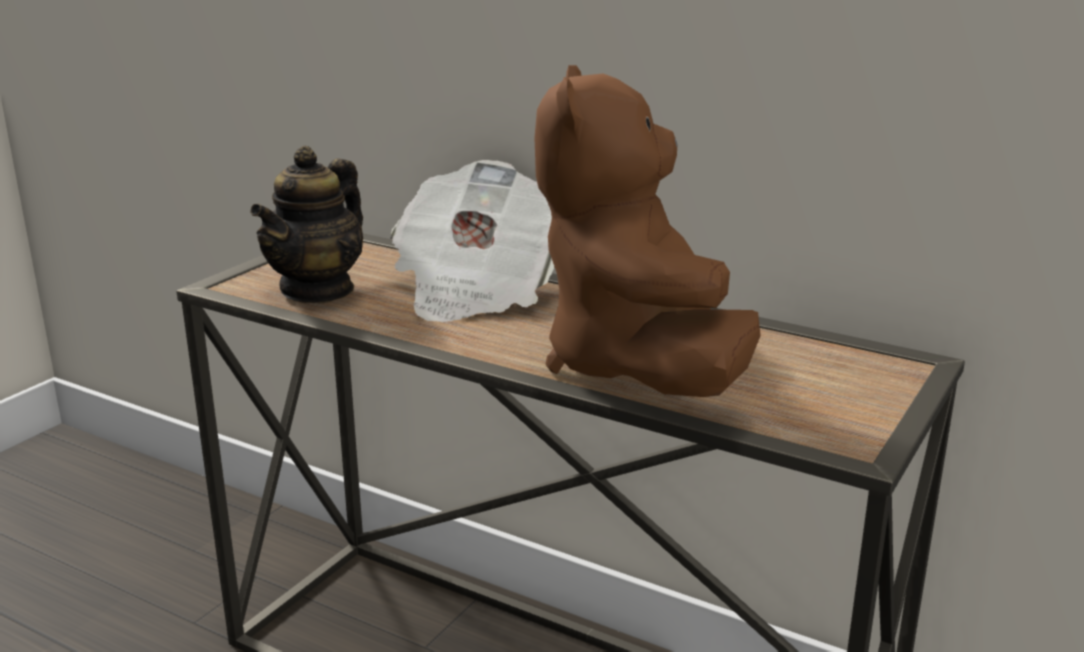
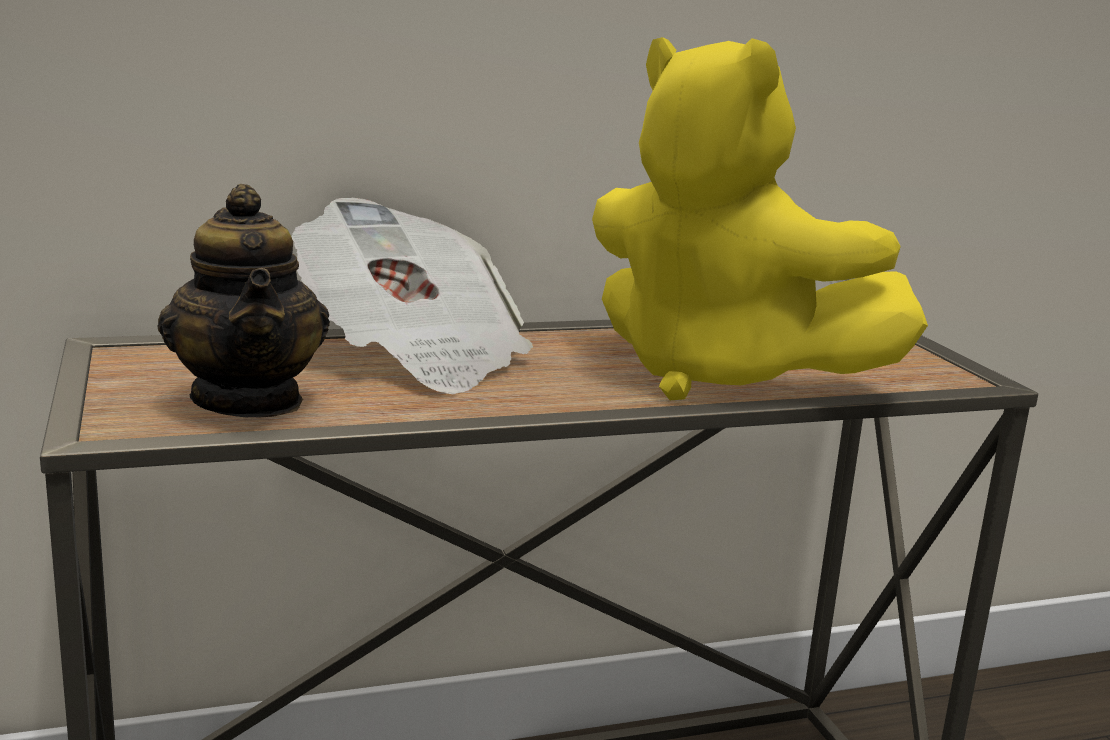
camera: 50 degrees left, 5 degrees down
(639, 368) = (719, 376): brown plush toy -> yellow plush toy

